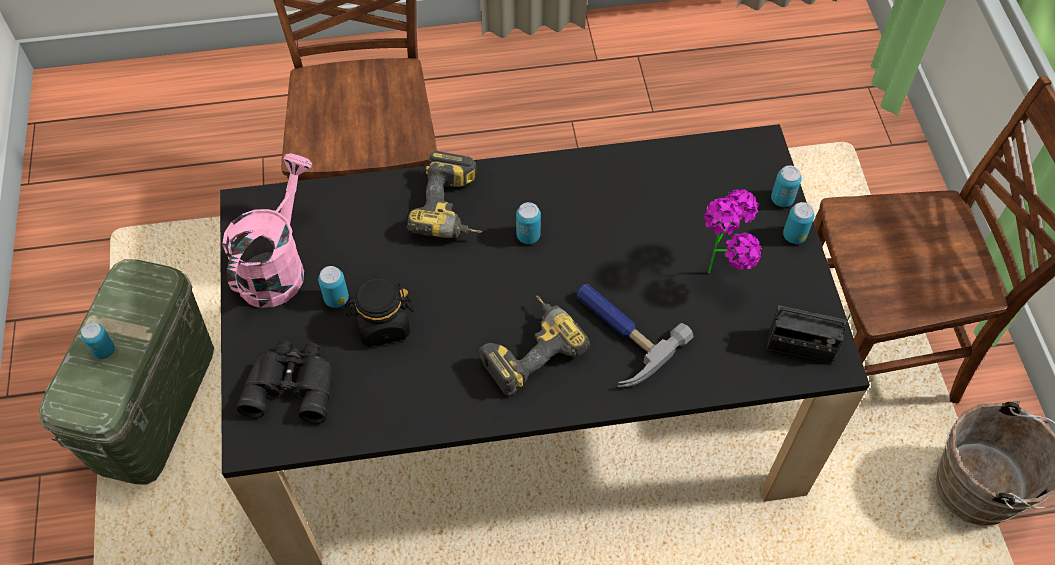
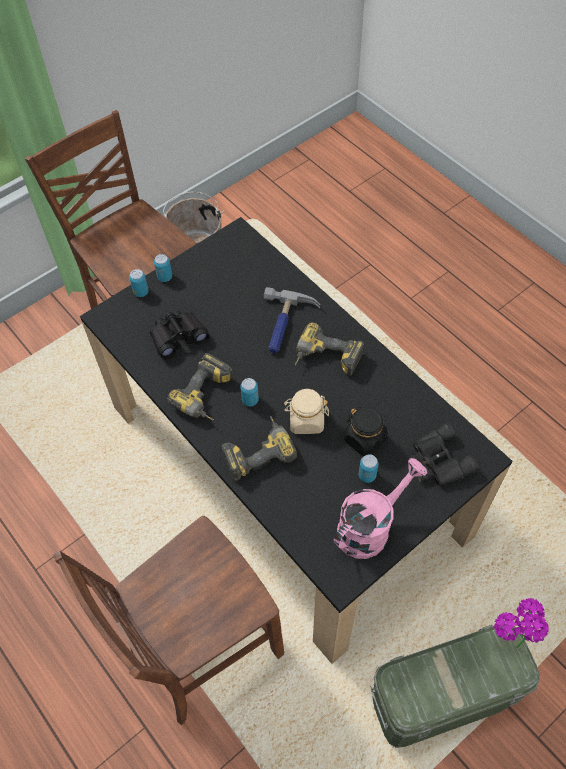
camera: 120 degrees left, 0 degrees up
(104, 350) = (469, 673): can -> none
(277, 265) = (370, 526): pink watering can -> pink watering can turned 150 degrees clockwise
(456, 278) = (306, 420): none -> beige jar
(564, 196) = (207, 397): none -> power drill
(677, 206) = (178, 337): none -> black binoculars
(723, 271) = (211, 298): potted plant -> potted plant (508, 639)
(800, 346) = (237, 249): radio -> none

